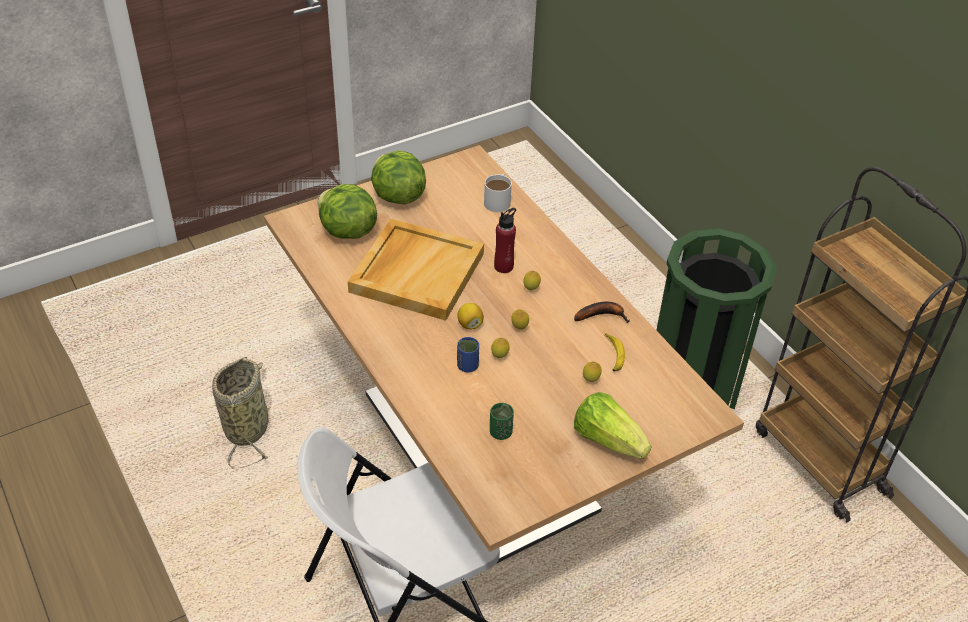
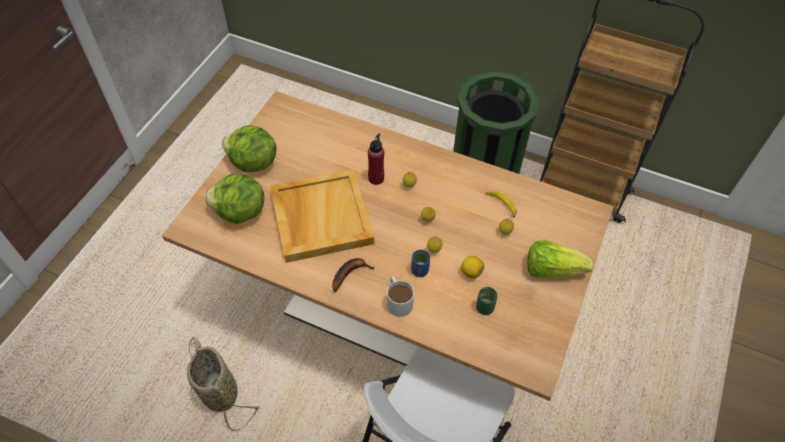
camera: 35 degrees left, 10 degrees up
(470, 324) = (393, 237): lemon -> lemon (471, 272)
(498, 200) = (327, 128): white mug -> white mug (397, 300)
(602, 315) = (469, 179): banana -> banana (350, 273)

